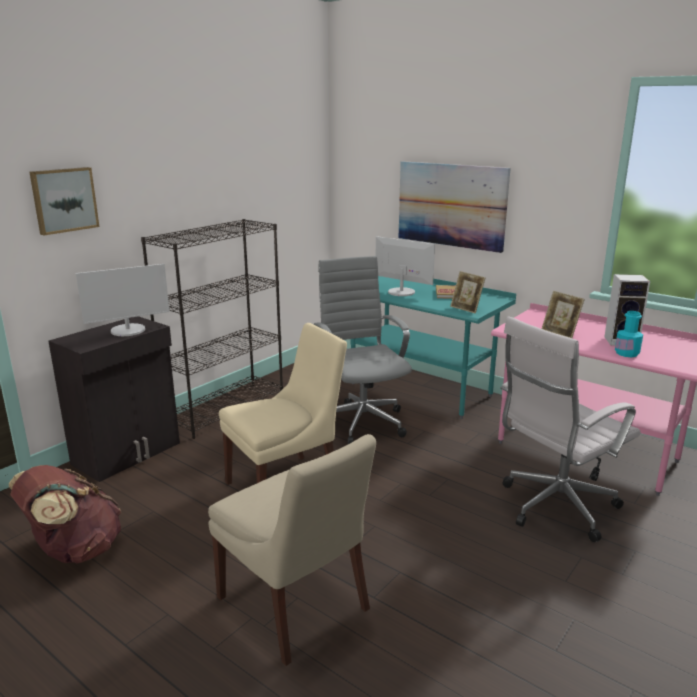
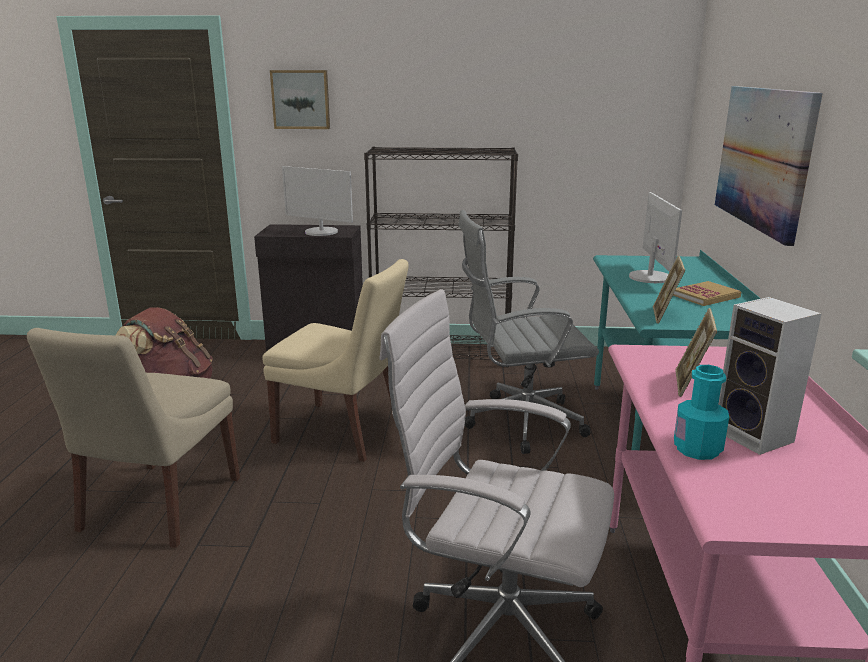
camera: 55 degrees right, 0 degrees up
(361, 421) = (519, 423): grey office chair -> grey office chair turned 135 degrees counterclockwise

